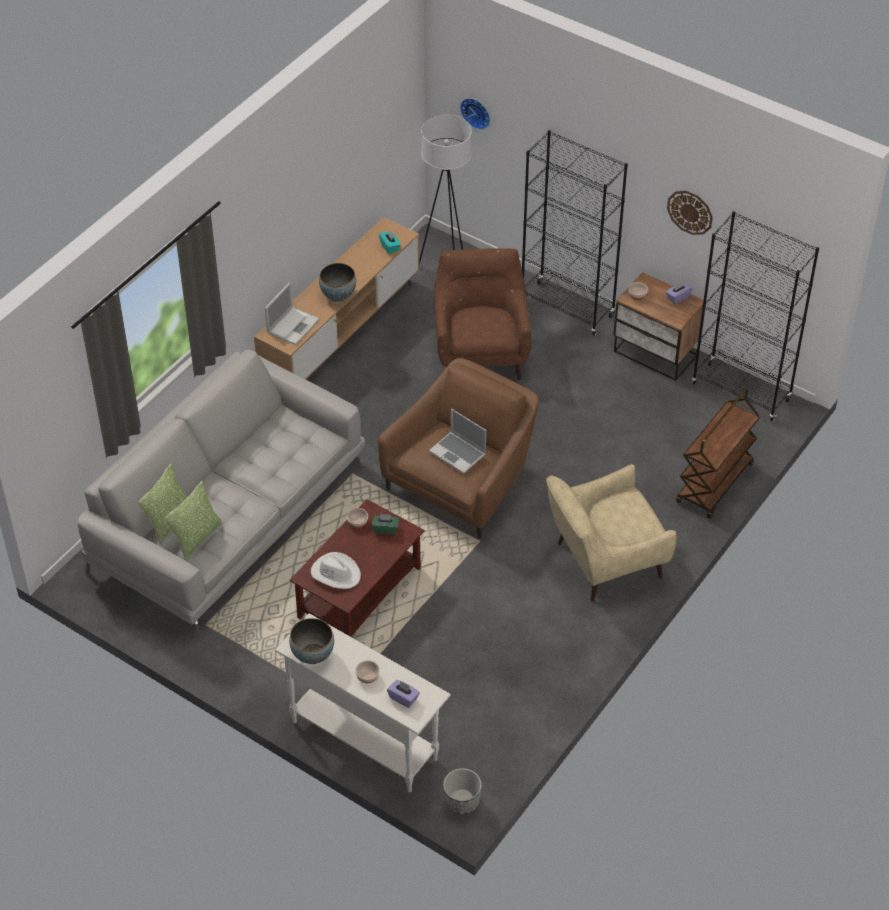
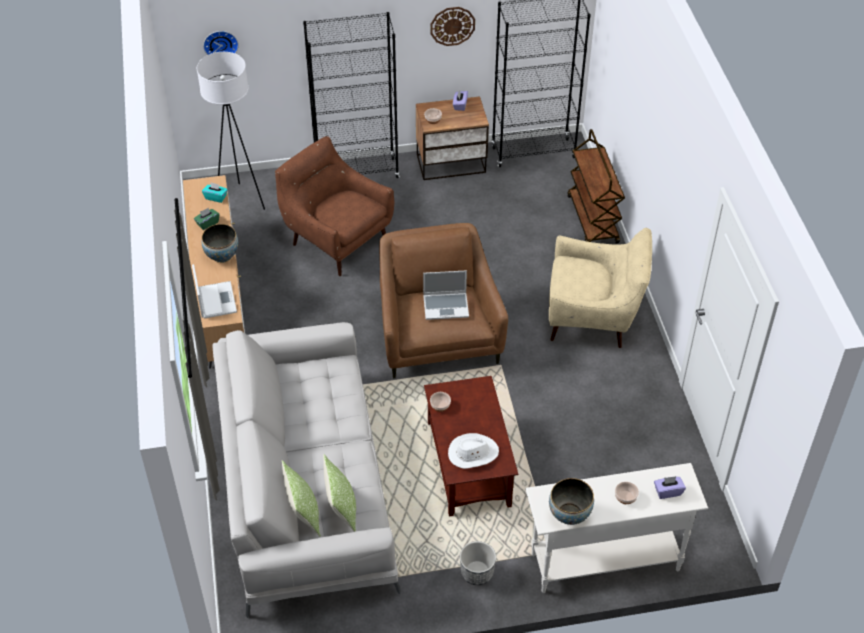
camera: 45 degrees left, 0 degrees up
(385, 529) = (465, 395): green tissue box -> green tissue box (207, 223)
(462, 801) = (717, 546): planter -> planter (476, 572)
(603, 562) = (593, 318): beige armchair -> beige armchair turned 105 degrees counterclockwise

